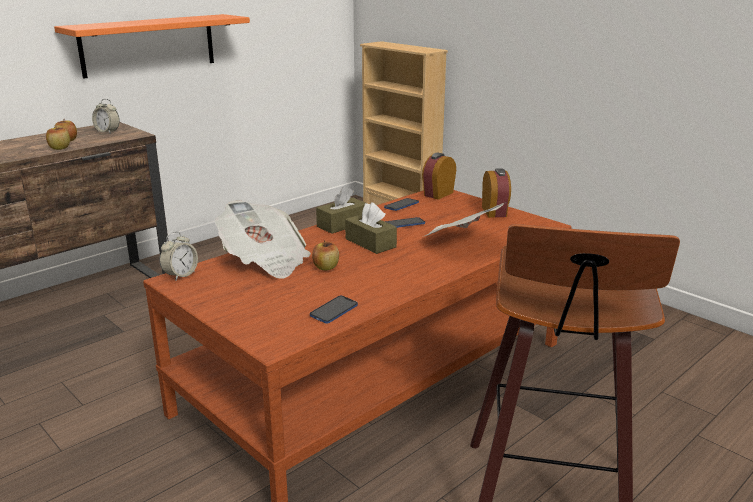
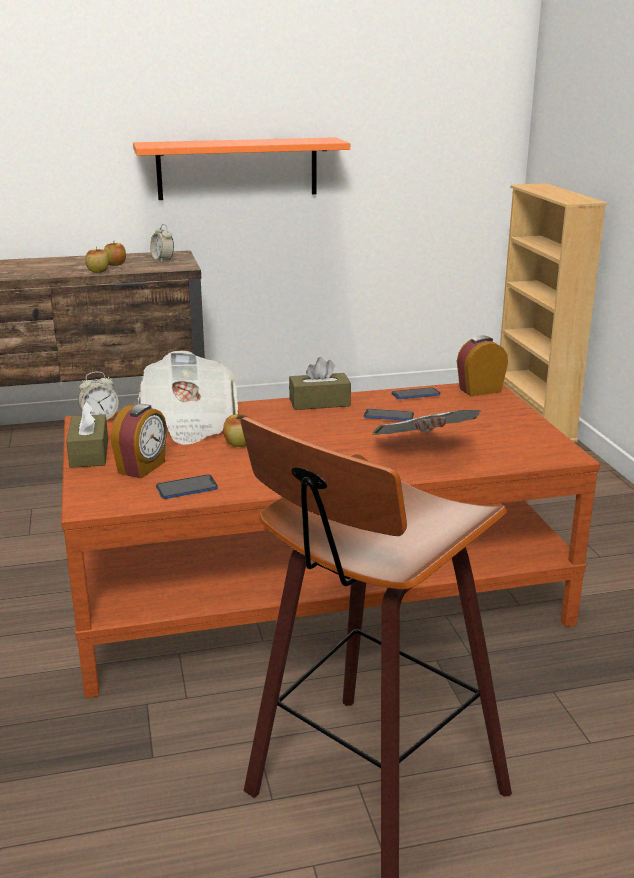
camera: 30 degrees right, 0 degrees up
(370, 243) = (321, 429): brown tissue box -> brown tissue box (89, 453)
(495, 212) = (519, 425): alarm clock -> alarm clock (142, 468)

